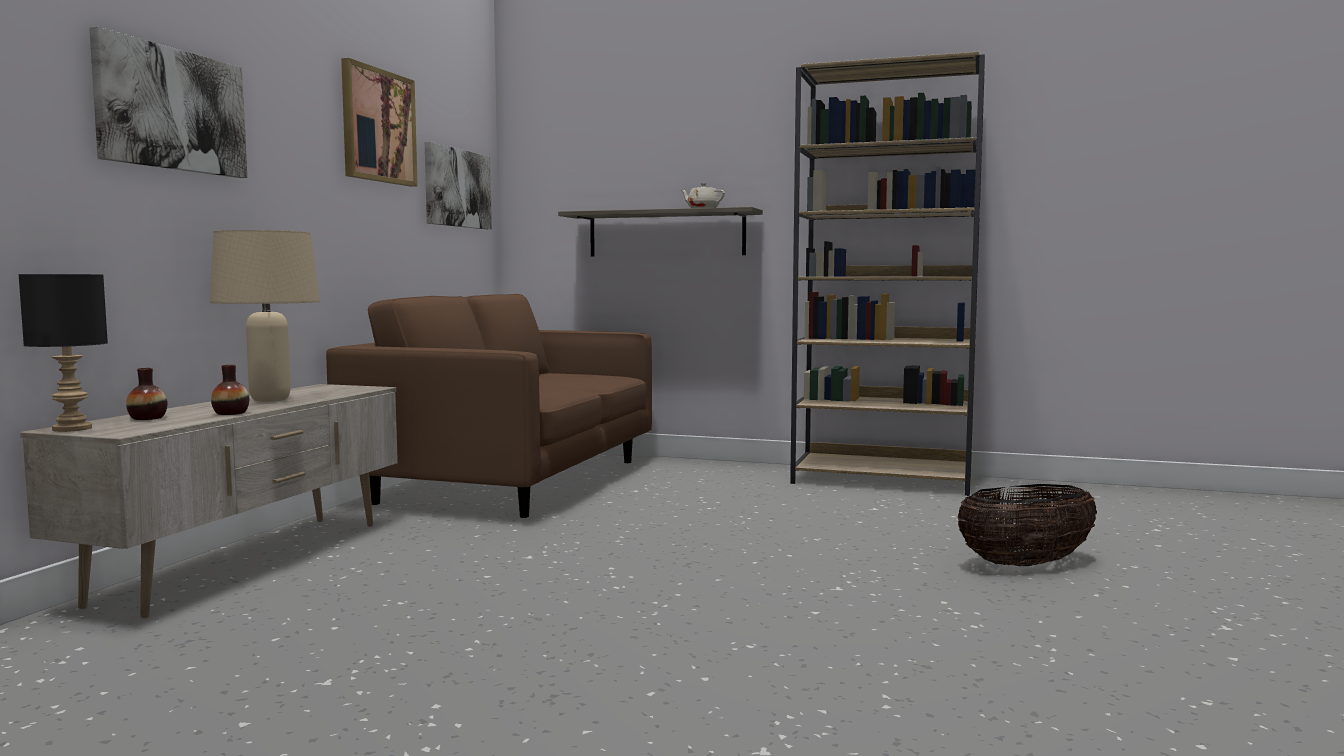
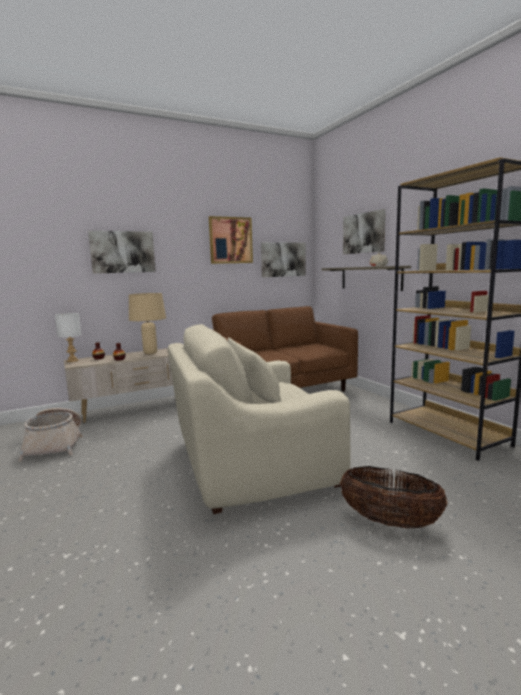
camera: 45 degrees right, 5 degrees up
(73, 429) = (72, 361): black table lamp -> white table lamp
(192, 668) = (55, 445): none -> basket
(646, 147) = (364, 233): none -> picture
(729, 568) = (250, 463): none -> beige armchair

